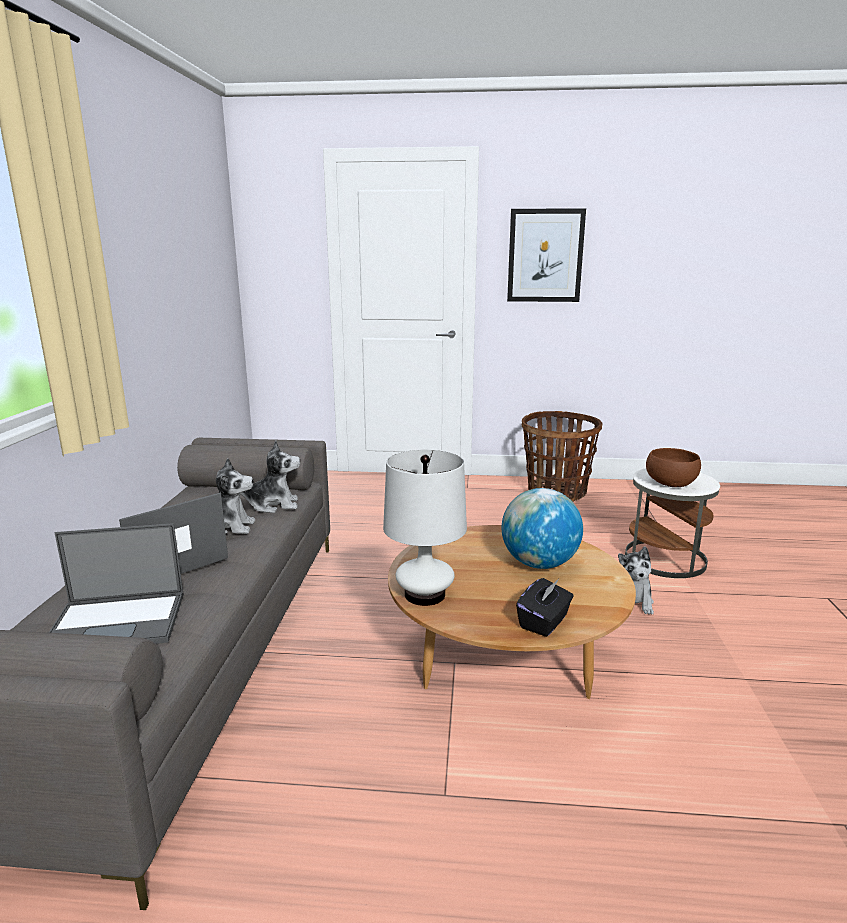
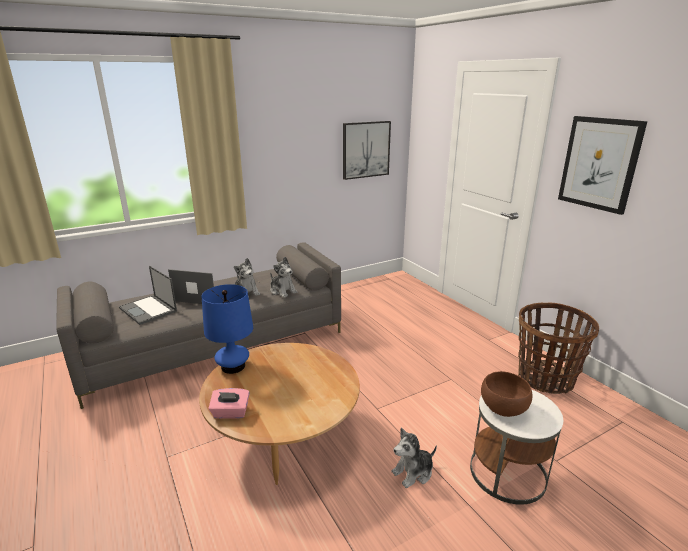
camera: 55 degrees right, 5 degrees up
(207, 279) = (365, 149): none -> picture
(424, 594) = (233, 366): white table lamp -> blue table lamp
(539, 564) = (302, 390): globe -> none
(544, 622) = (230, 413): black tissue box -> pink tissue box

